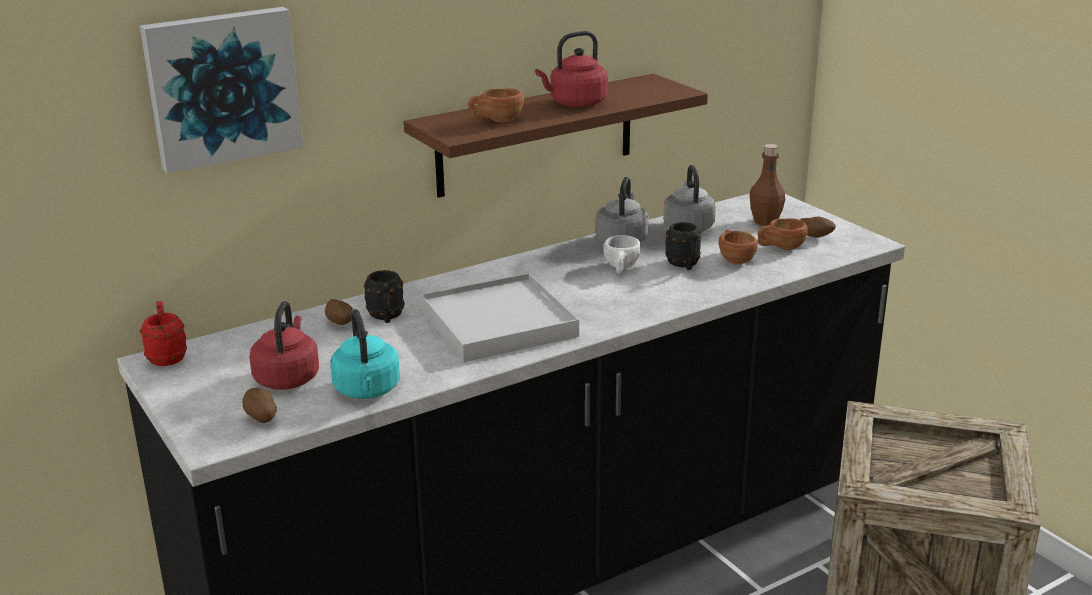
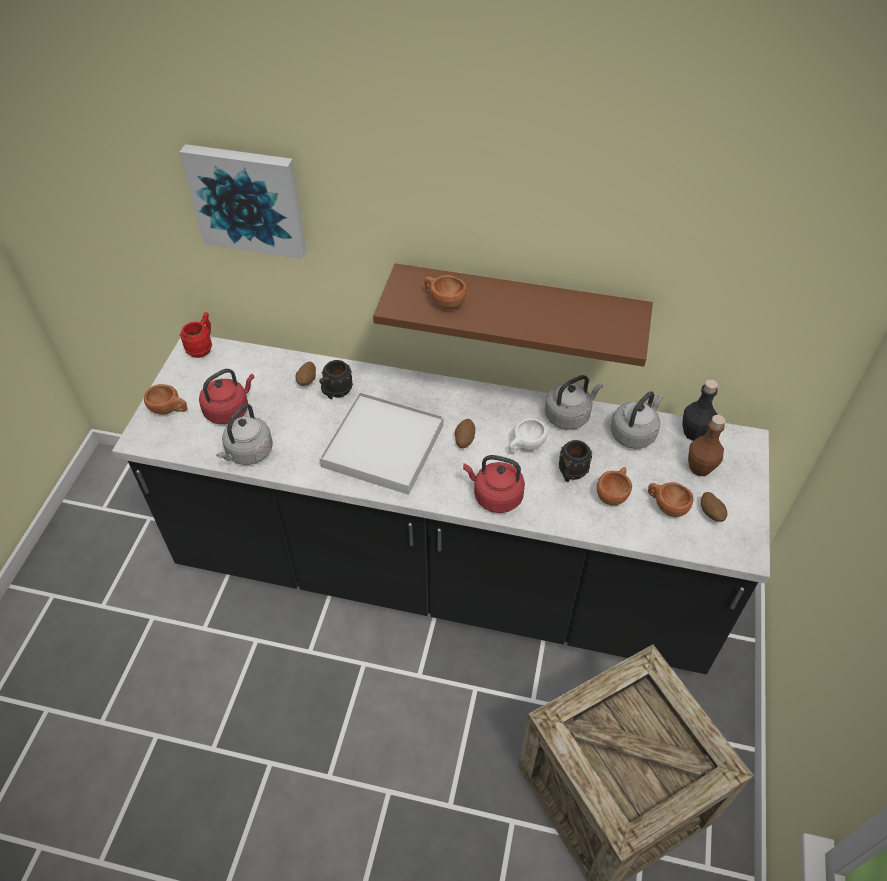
camera: 45 degrees right, 25 degrees up
(211, 410) = (169, 409): none -> brown cup
(261, 418) = (180, 435): potato -> potato (464, 440)
(367, 391) = (248, 453): turquoise kettle -> grey kettle
(575, 103) = (527, 312): red kettle -> red kettle (495, 496)
(728, 209) = (694, 433): none -> black bottle

